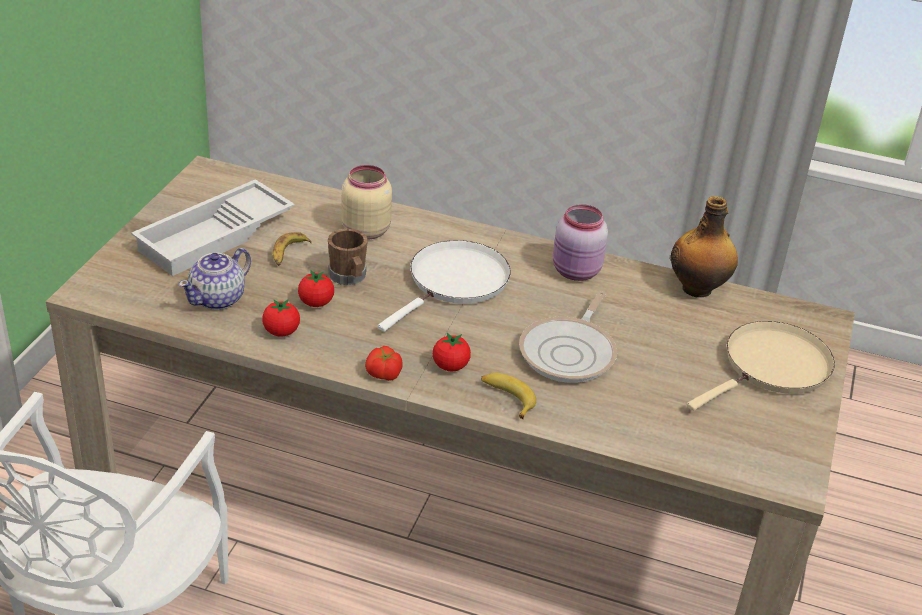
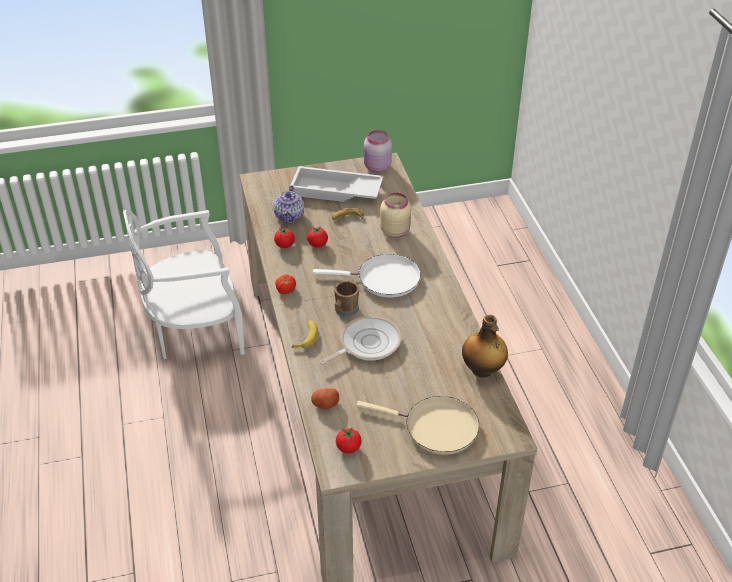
camera: 60 degrees right, 5 degrees up
(218, 299) = (290, 216): teapot -> teapot turned 90 degrees counterclockwise
(349, 277) = (349, 244): brown mug -> brown mug (345, 310)
(450, 366) = (312, 308): tomato -> tomato (348, 448)
(570, 352) = (366, 344): frying pan -> frying pan turned 150 degrees clockwise
(576, 272) = (443, 317): pink jar -> pink jar (376, 167)
(660, 440) = (325, 404): none -> potato

